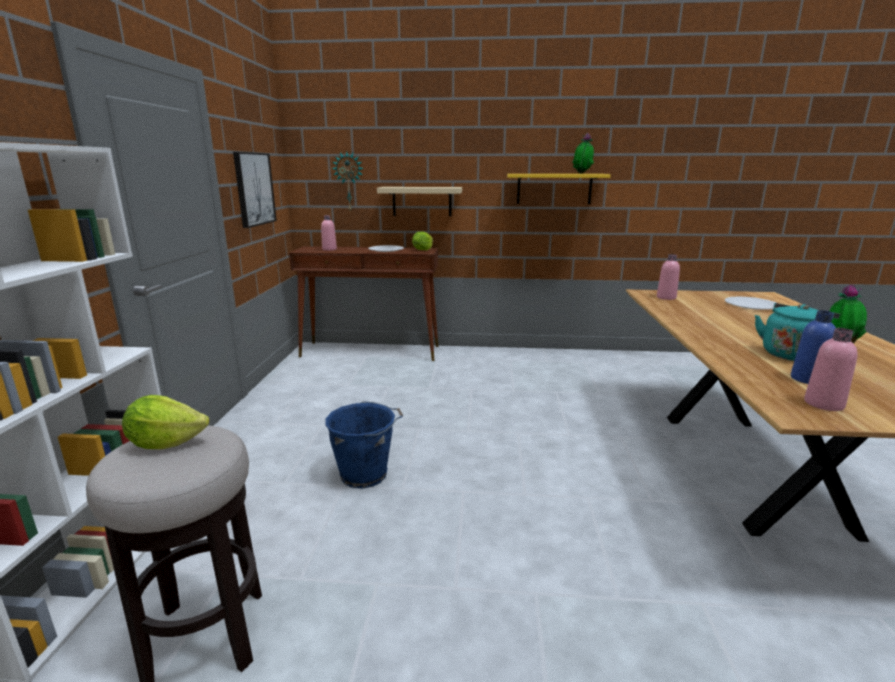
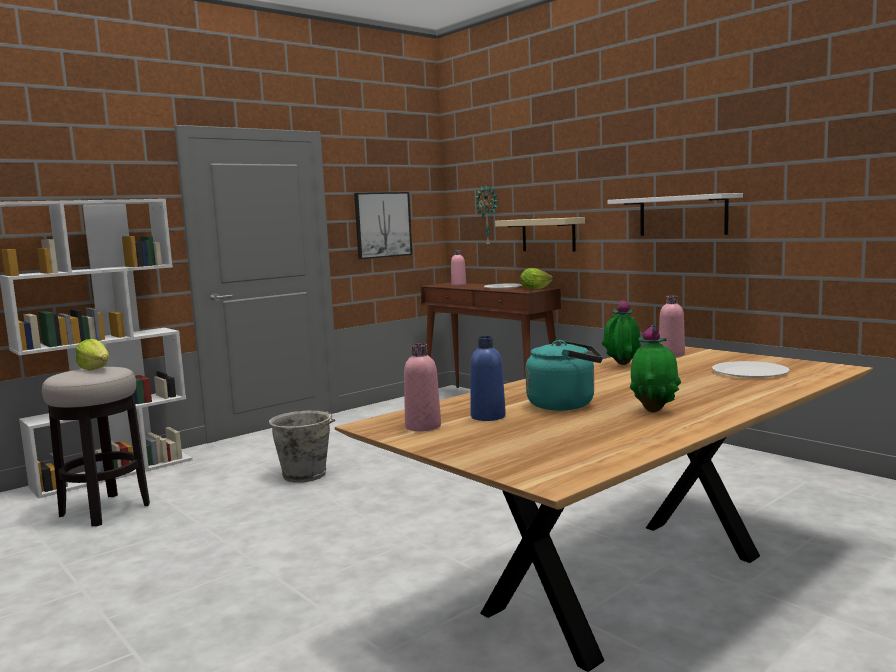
camera: 45 degrees right, 10 degrees down
(366, 474) = (306, 475): blue bucket -> grey bucket
(554, 189) = (682, 215): yellow shelf -> white shelf
(582, 173) = (701, 194): potted plant -> potted plant (621, 365)

